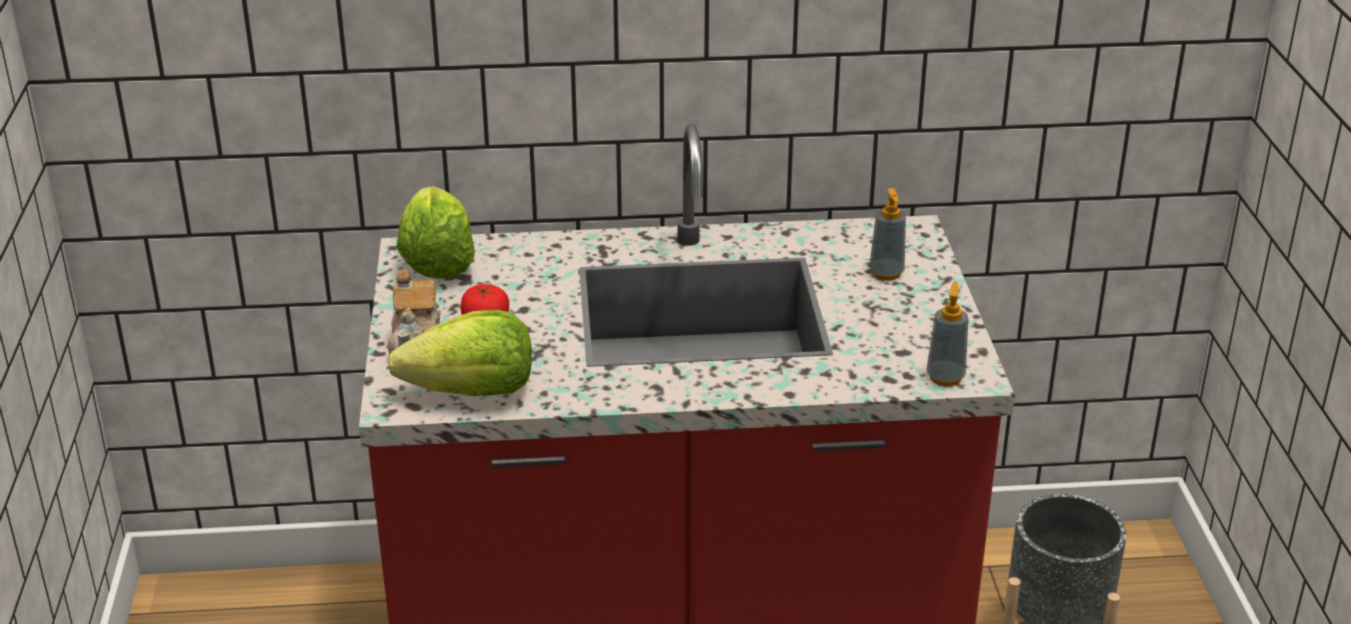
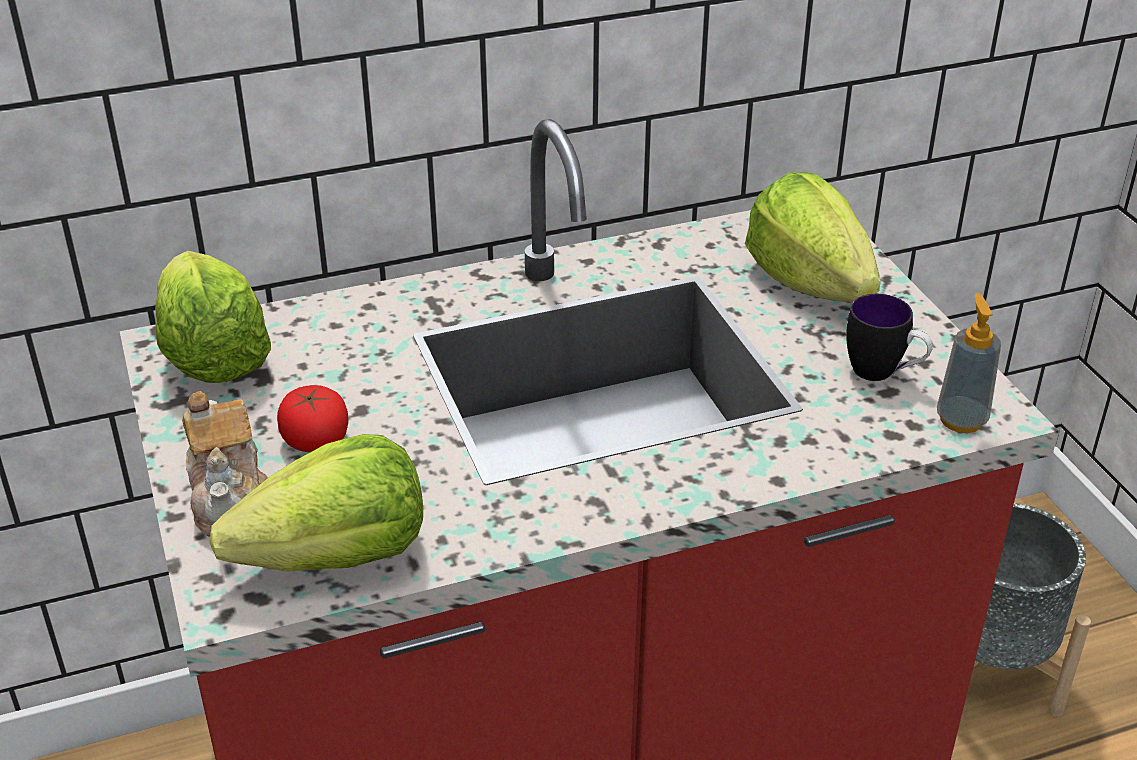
camera: 15 degrees left, 5 degrees up
(886, 273) = (809, 282): soap dispenser -> lettuce
(905, 340) = (883, 374): none -> mug

